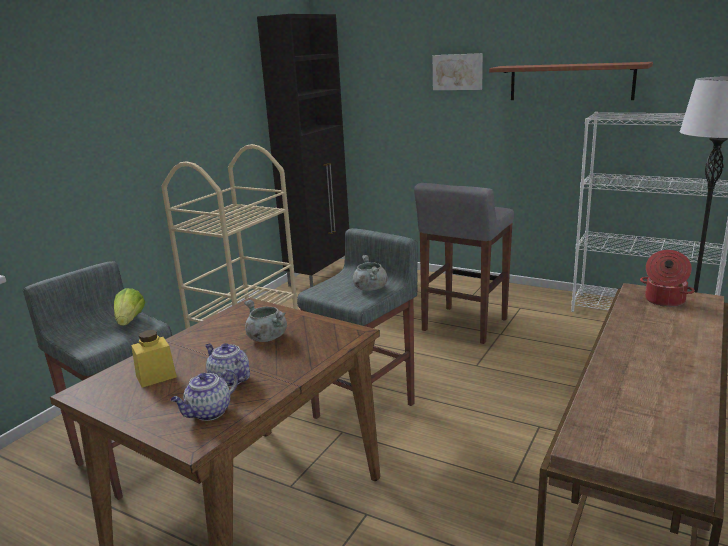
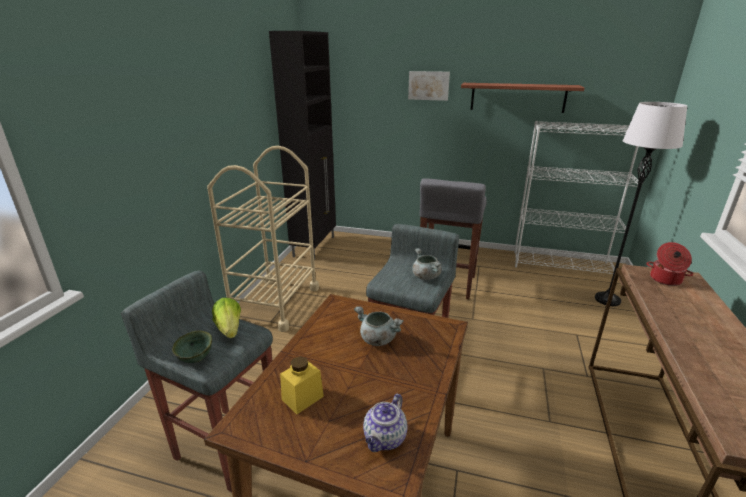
camera: 15 degrees left, 5 degrees up
(84, 342) = (197, 359): none -> green bowl
(228, 380) = (376, 394): teapot -> none

